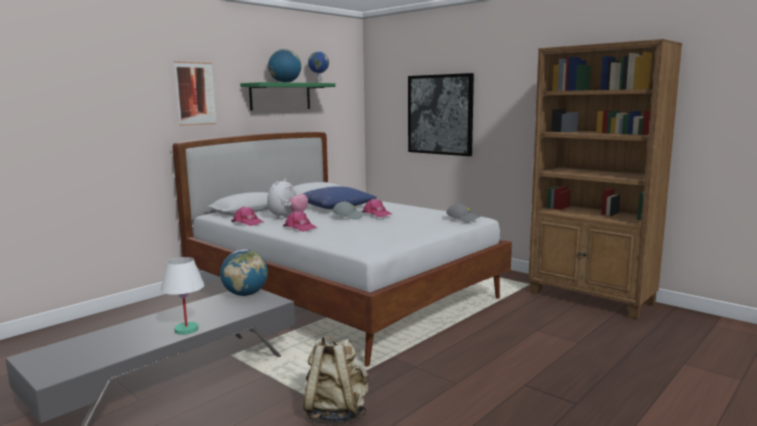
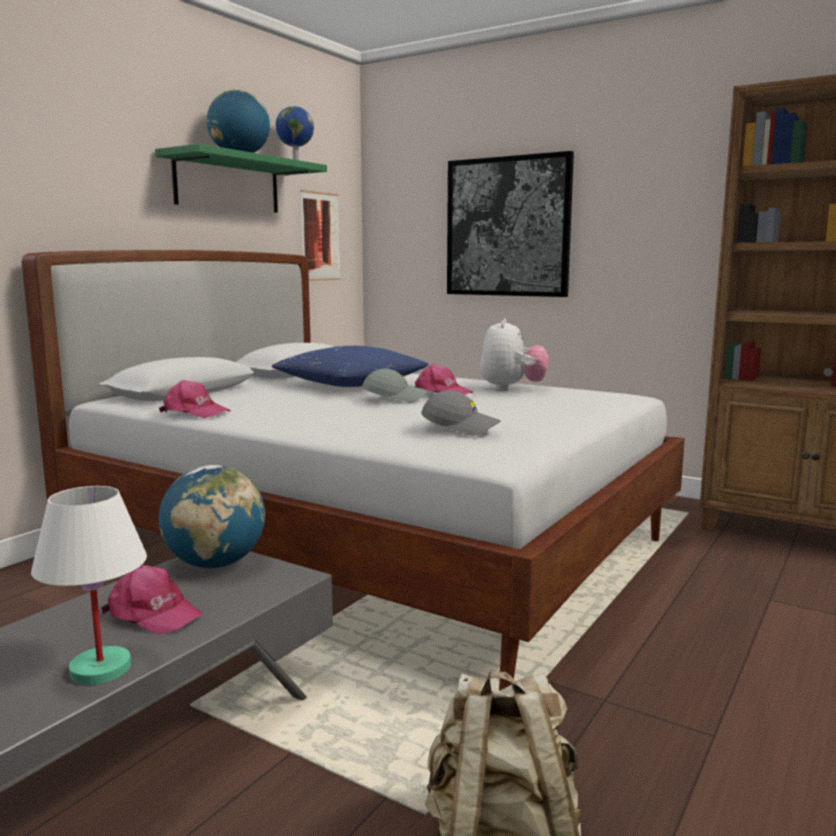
camera: 10 degrees left, 0 degrees up
(195, 93) = (67, 158): picture -> picture (320, 236)
(287, 217) = (271, 402): plush toy -> plush toy (512, 389)
(300, 227) = (313, 419): pink cap -> pink cap (153, 614)
(463, 219) = (609, 398): grey cap -> grey cap (461, 427)

